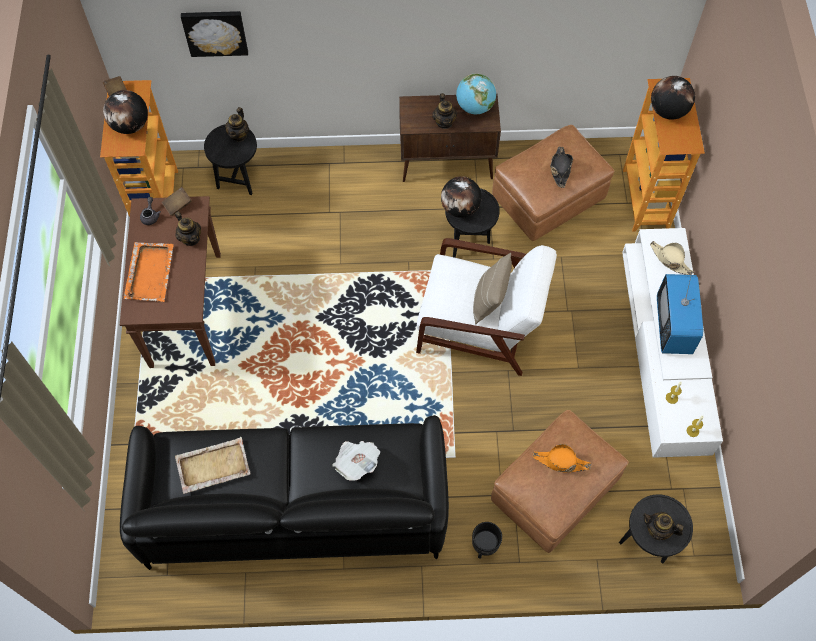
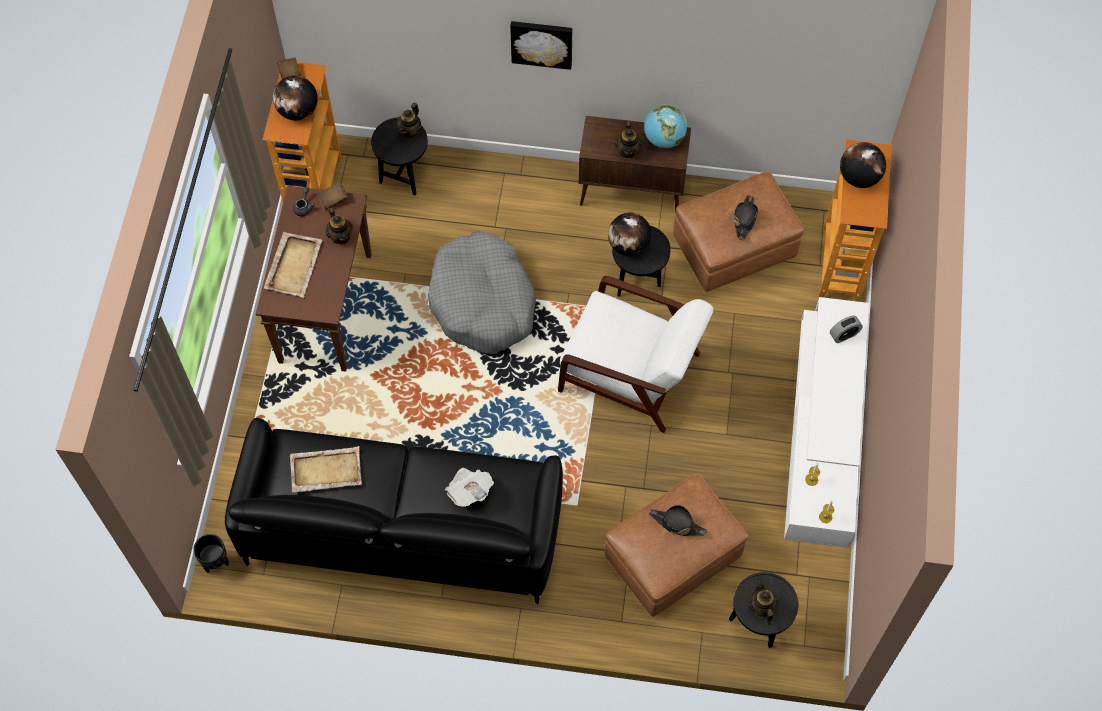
camera: 10 degrees right, 0 degrees up
(150, 272) = (294, 265): orange tray -> beige tray
(215, 32) = (399, 27): picture -> picture (542, 43)
(331, 281) = (483, 302): none -> grey dog bed
(484, 547) = (588, 600): black planter -> black planter (215, 562)
(489, 300) = (639, 348): beige pillow -> none
(560, 462) = (677, 524): orange hat -> black hat
(658, 530) = (761, 608): teapot -> teapot turned 45 degrees clockwise
(670, 260) = (844, 335): beige hat -> alarm clock
(673, 326) = (831, 406): television -> none

